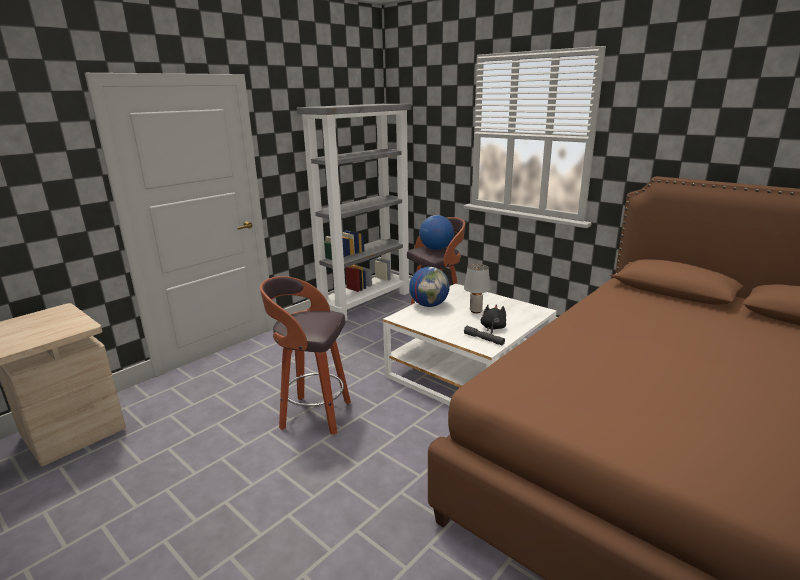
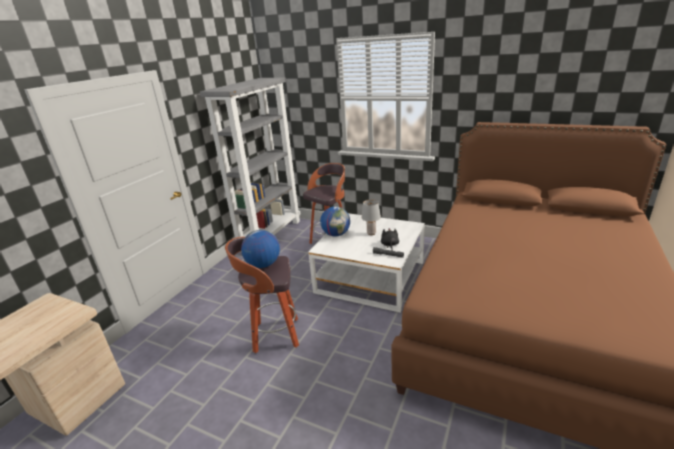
camera: 15 degrees left, 5 degrees up
(436, 249) = (325, 189): globe -> globe (263, 264)

